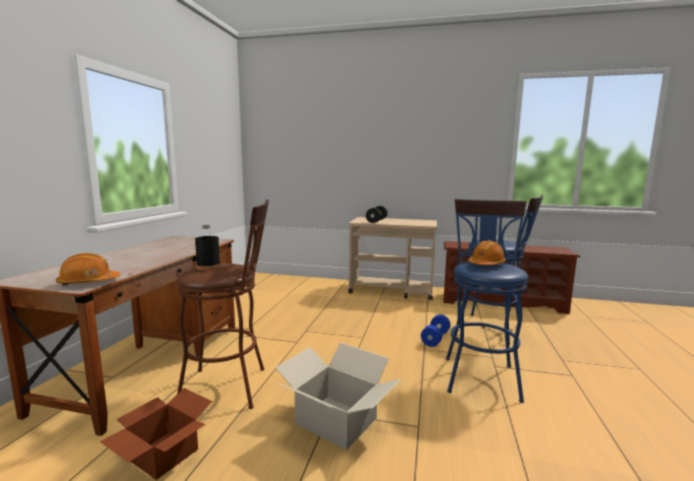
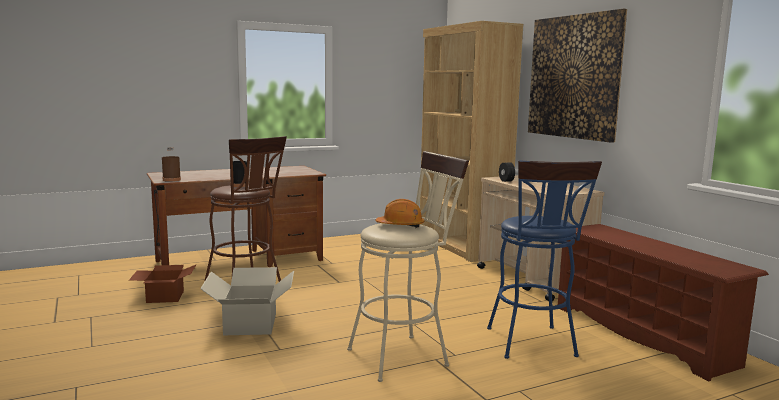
camera: 50 degrees right, 0 degrees up
(88, 282) = (171, 180): orange hard hat -> brown bottle
(300, 282) = (461, 246): none -> brown bookcase
(398, 143) = (574, 77): none -> picture
(435, 338) = (447, 324): blue dumbbell -> none
(479, 374) = (404, 355): blue stool -> beige stool

